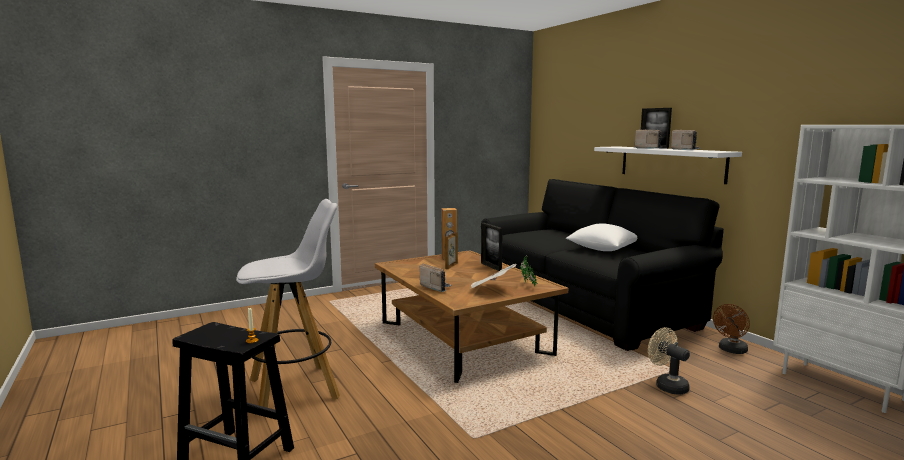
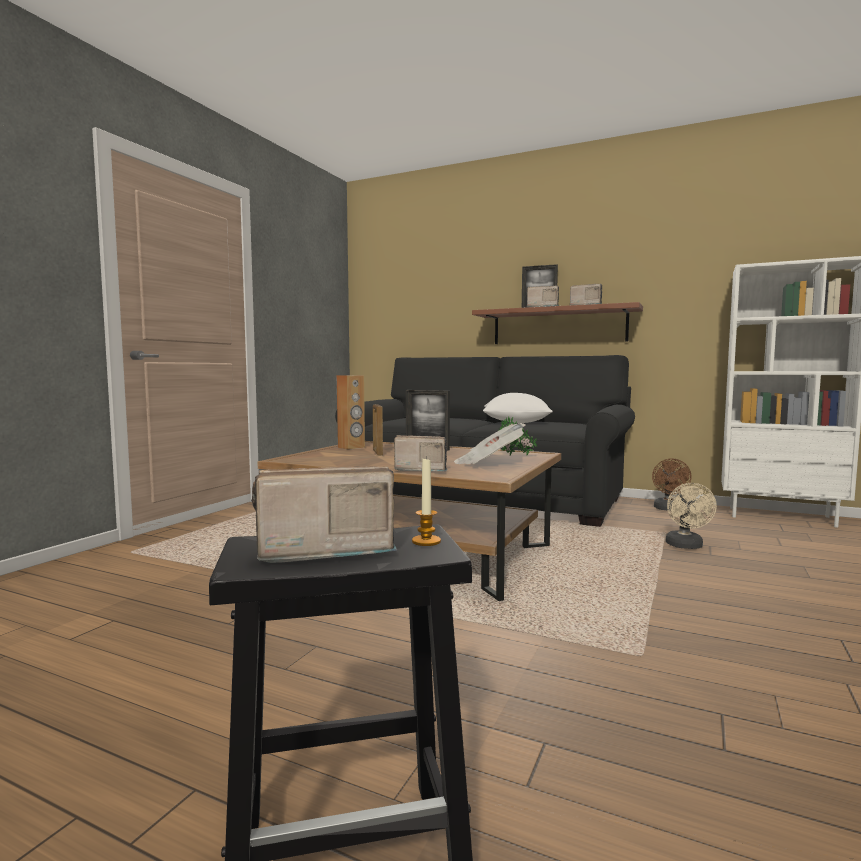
camera: 35 degrees left, 5 degrees down
(218, 335) = (322, 550): none -> radio
(296, 388) = (270, 687): white stool -> none
(667, 385) = (686, 546): beige fan -> beige fan turned 105 degrees counterclockwise
(671, 163) = (558, 326): white shelf -> brown shelf

